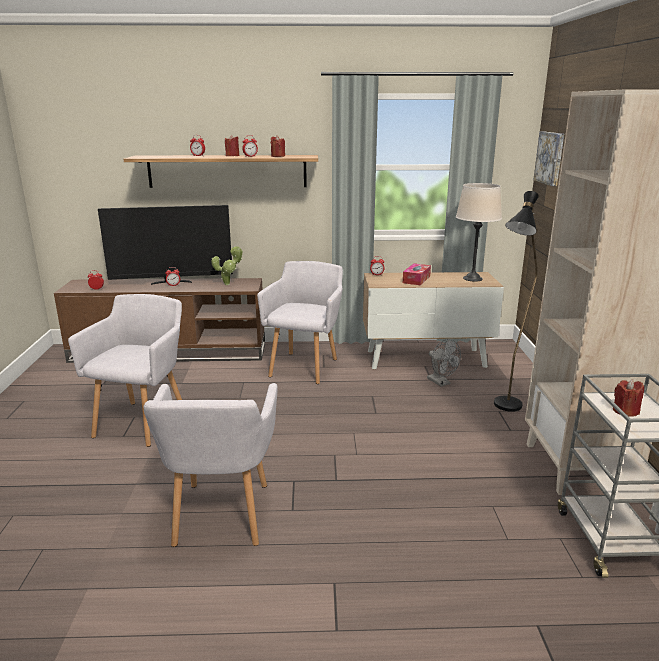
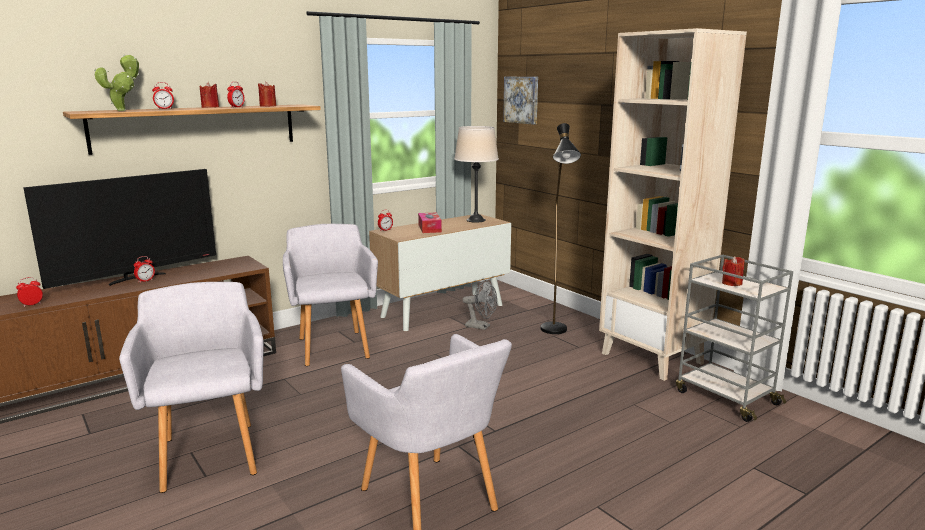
camera: 35 degrees left, 5 degrees down
(229, 284) = (219, 267): potted plant -> potted plant (124, 110)

